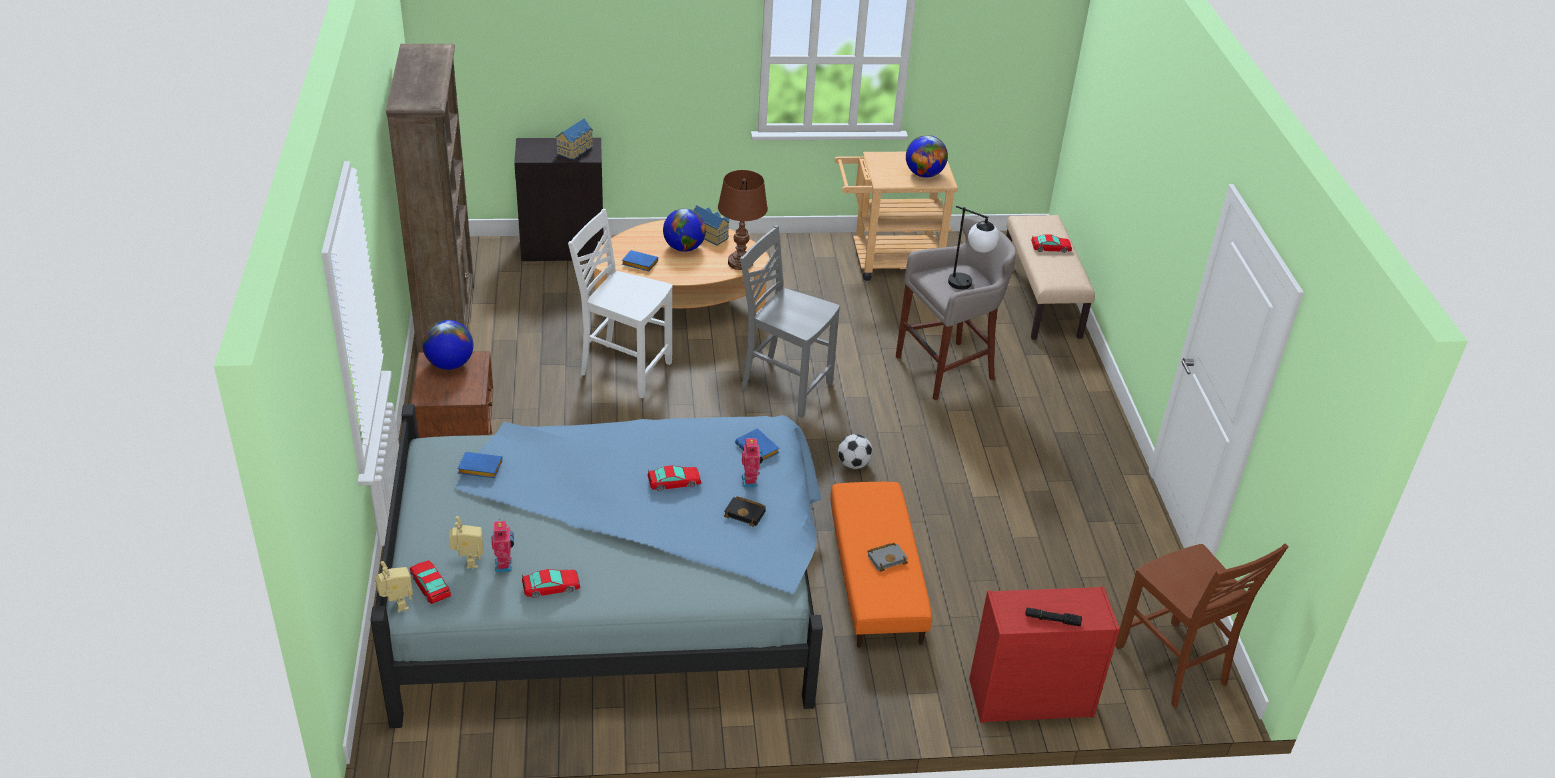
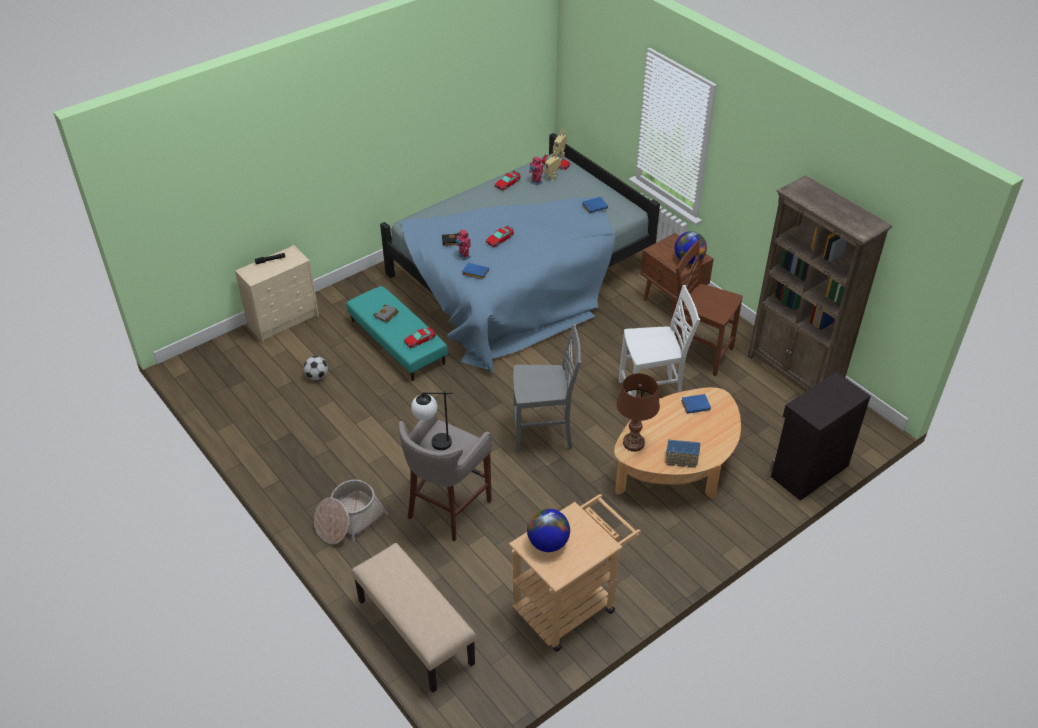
camera: 150 degrees right, 5 degrees up
(576, 150) = (817, 406): toy house -> none
(684, 248) = (684, 436): globe -> none
(853, 464) = (457, 401): football -> football (317, 376)
(874, 577) = (398, 342): orange ottoman -> turquoise ottoman
(1029, 698) = (284, 321): red dresser -> beige dresser
(1050, 248) = (411, 596): toy car -> toy car (420, 340)
(1059, 403) = (349, 520): none -> basket
(1173, 666) = (212, 368): brown chair -> brown chair (699, 352)

